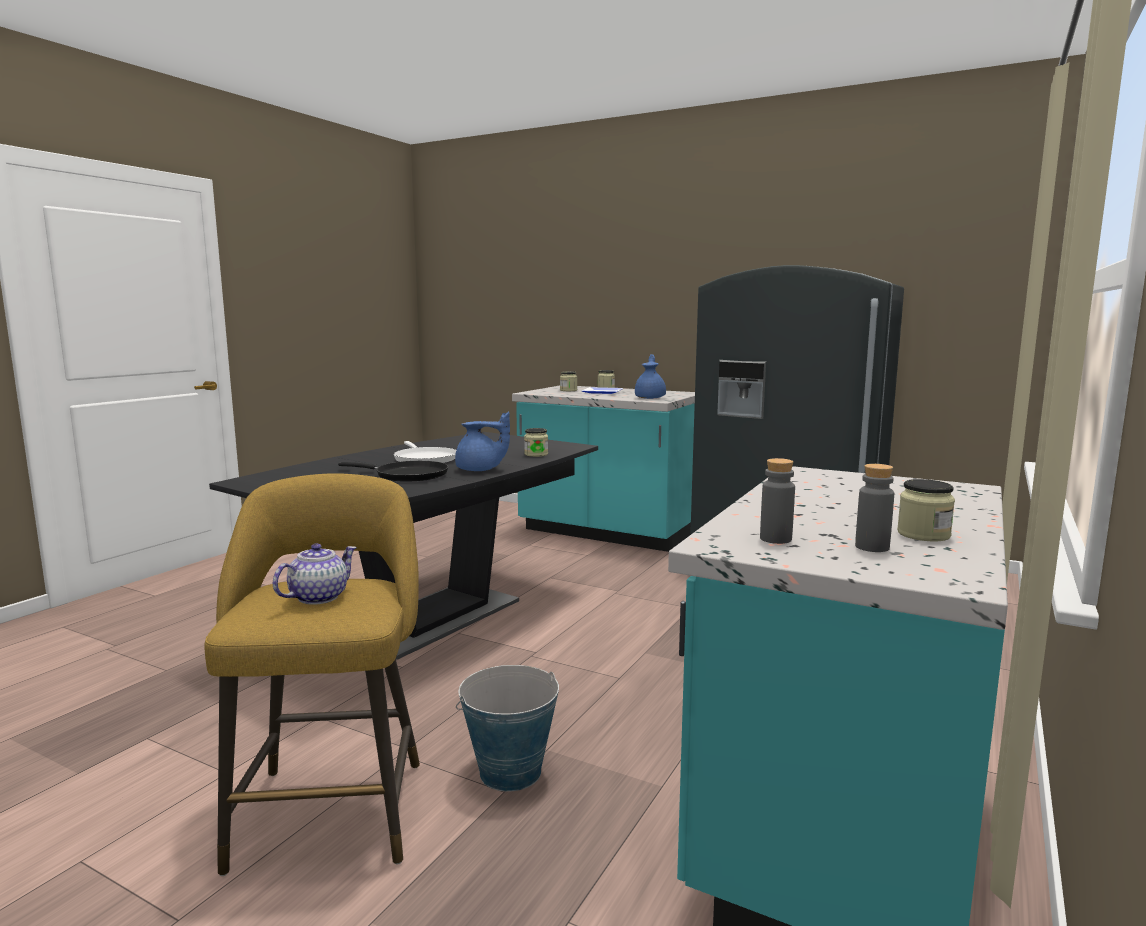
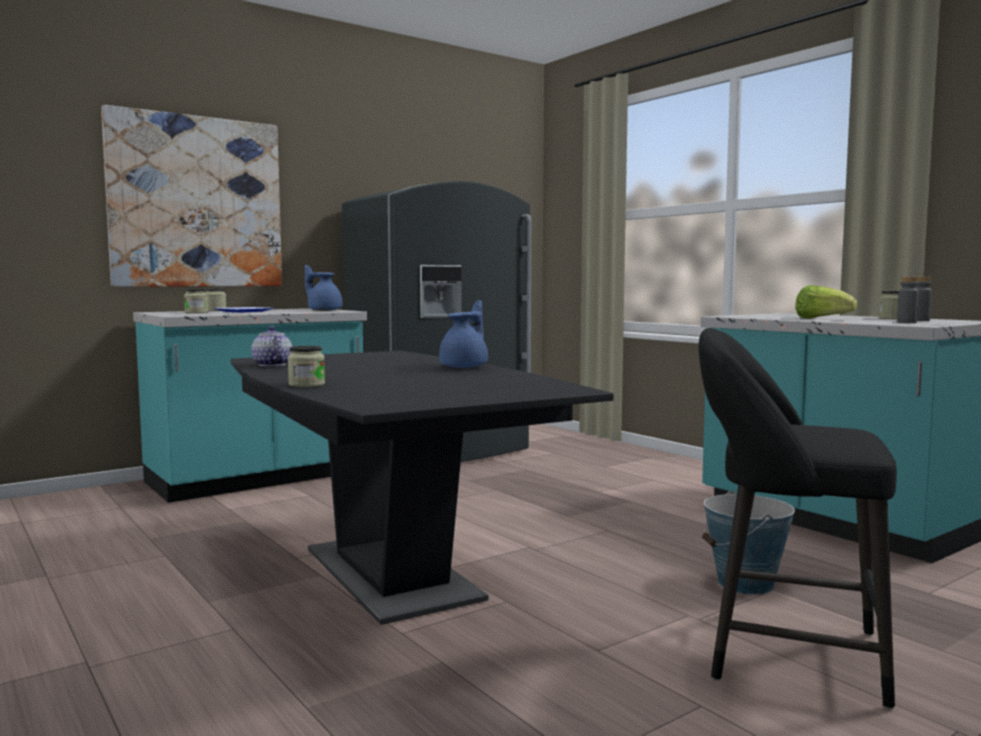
camera: 65 degrees left, 5 degrees down
(318, 597) = (807, 430): teapot -> teapot (271, 365)
(332, 806) = (782, 654): yellow stool -> black stool
(407, 475) = (455, 377): black frying pan -> none
(424, 459) = (369, 372): white frying pan -> none
(536, 454) = (414, 358): jar -> jar (306, 385)
(612, 297) = (196, 202): none -> picture
(810, 504) = (822, 319): none -> lettuce

